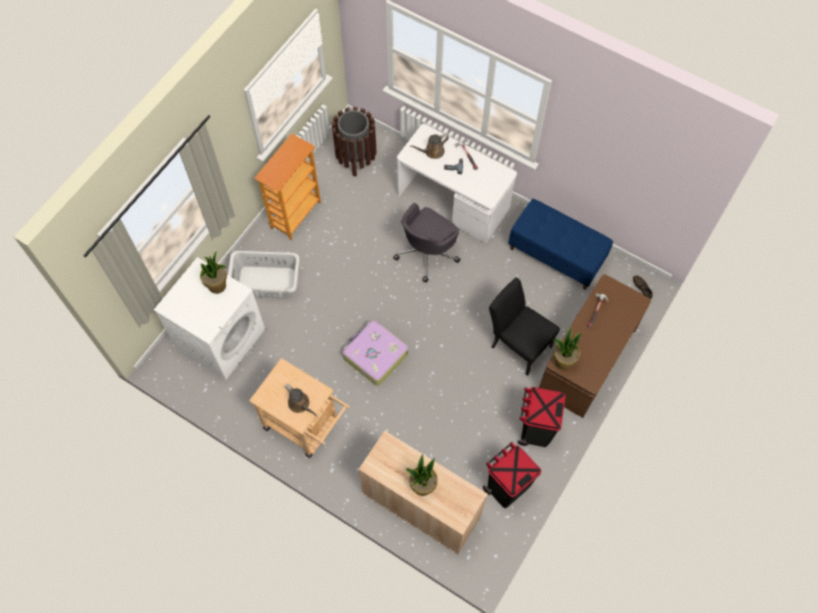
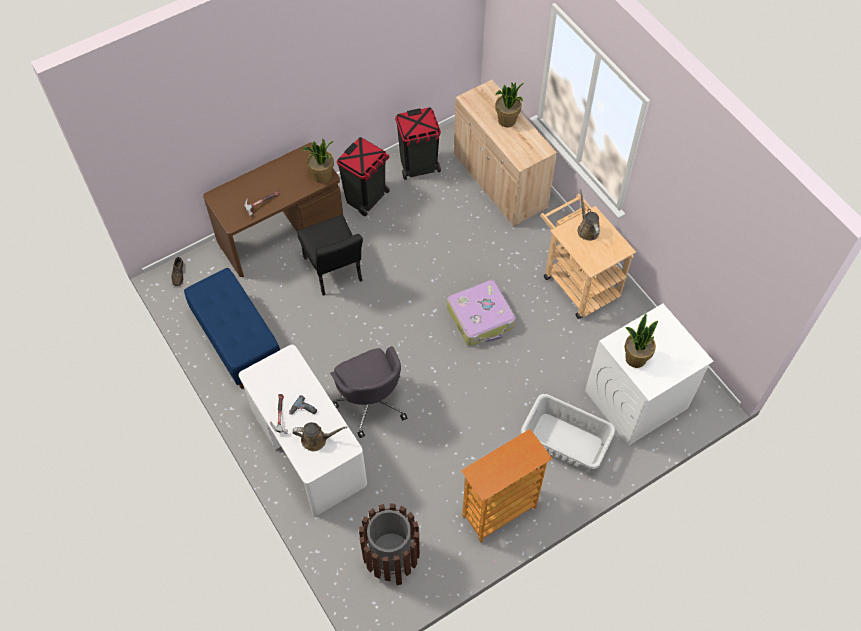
camera: 155 degrees left, 5 degrees down
(427, 253) = (371, 401): grey office chair -> grey office chair turned 90 degrees clockwise

